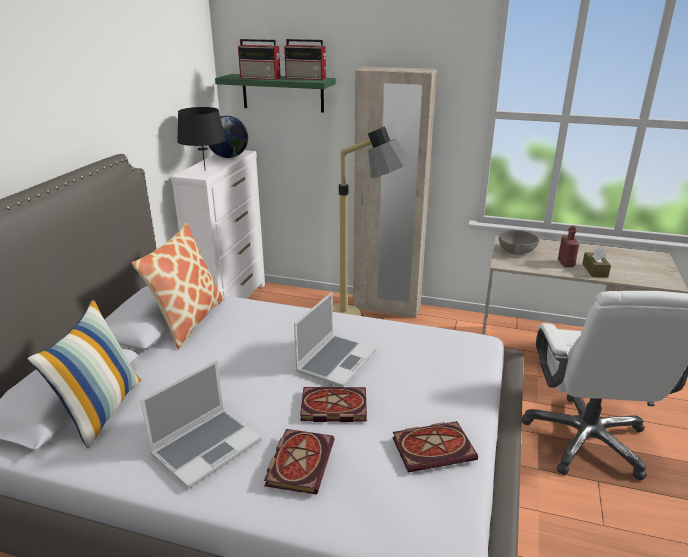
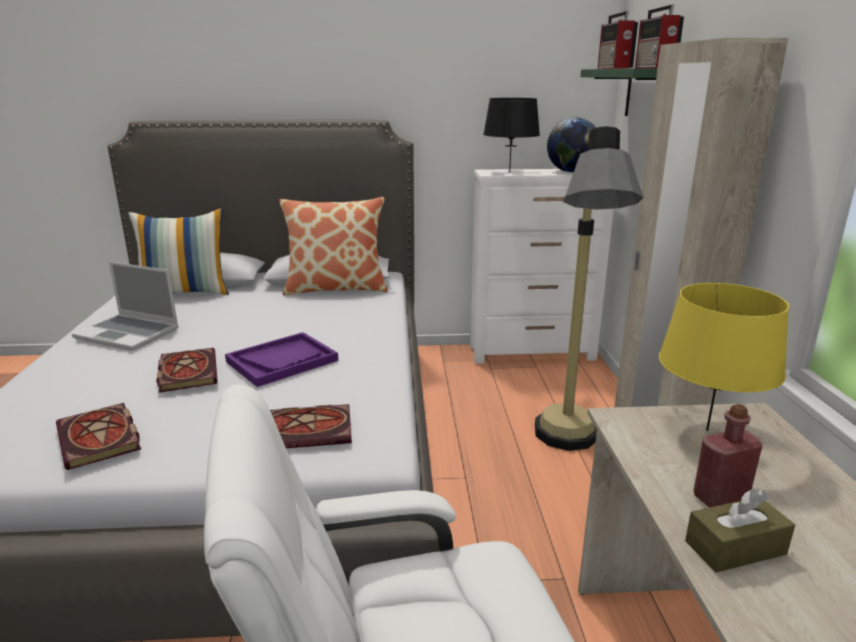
camera: 70 degrees right, 5 degrees down
(299, 461) = (96, 370): book -> book (309, 430)
(336, 361) = (282, 361): laptop -> purple tray
(516, 251) = (707, 430): grey bowl -> yellow table lamp

